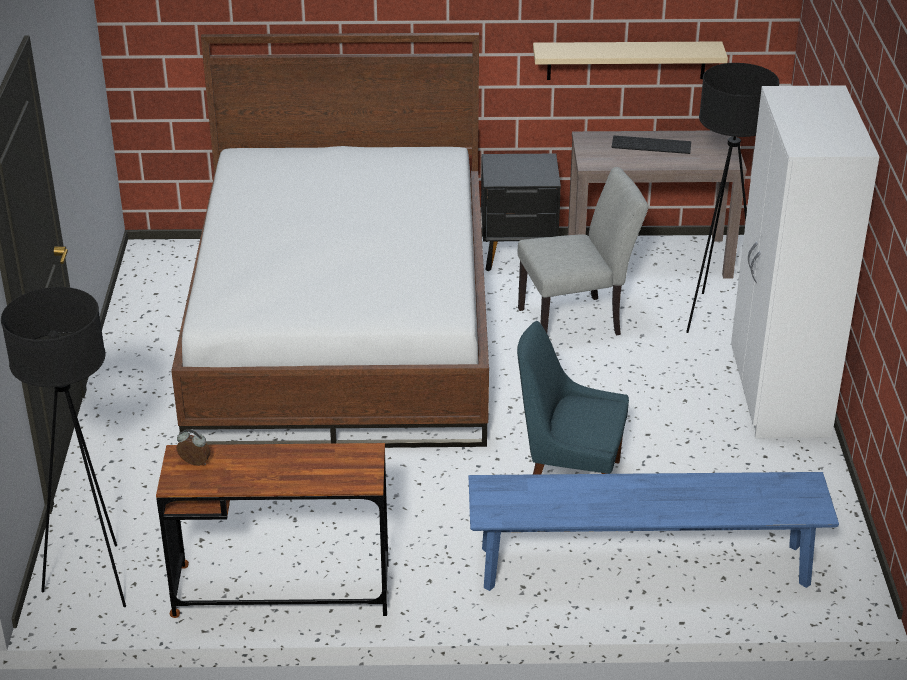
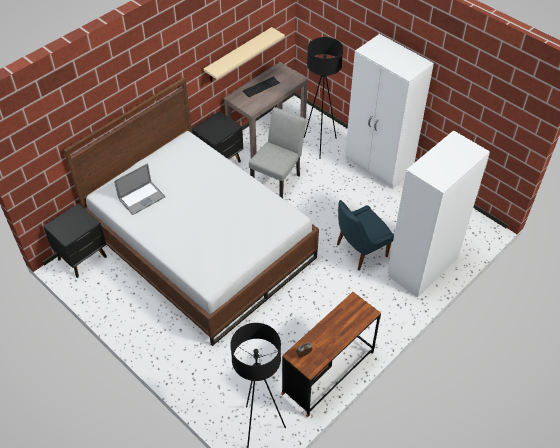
camera: 45 degrees left, 15 degrees up
(179, 258) = (83, 258): none -> black nightstand
(282, 183) = (141, 198): none -> laptop
(644, 567) = (421, 267): blue bench -> white wardrobe

